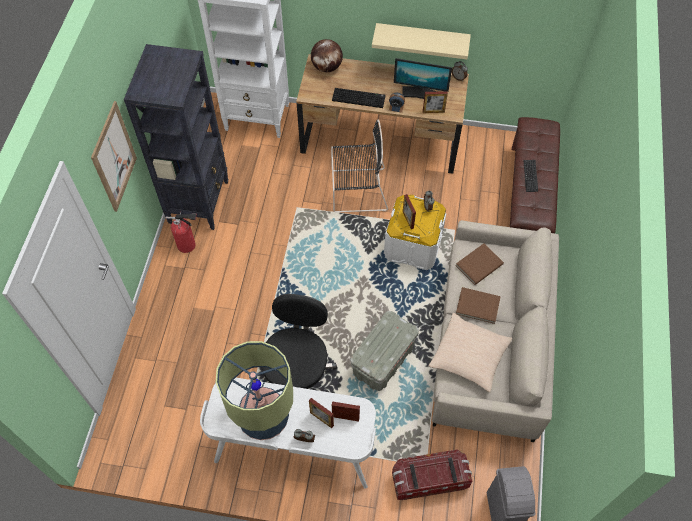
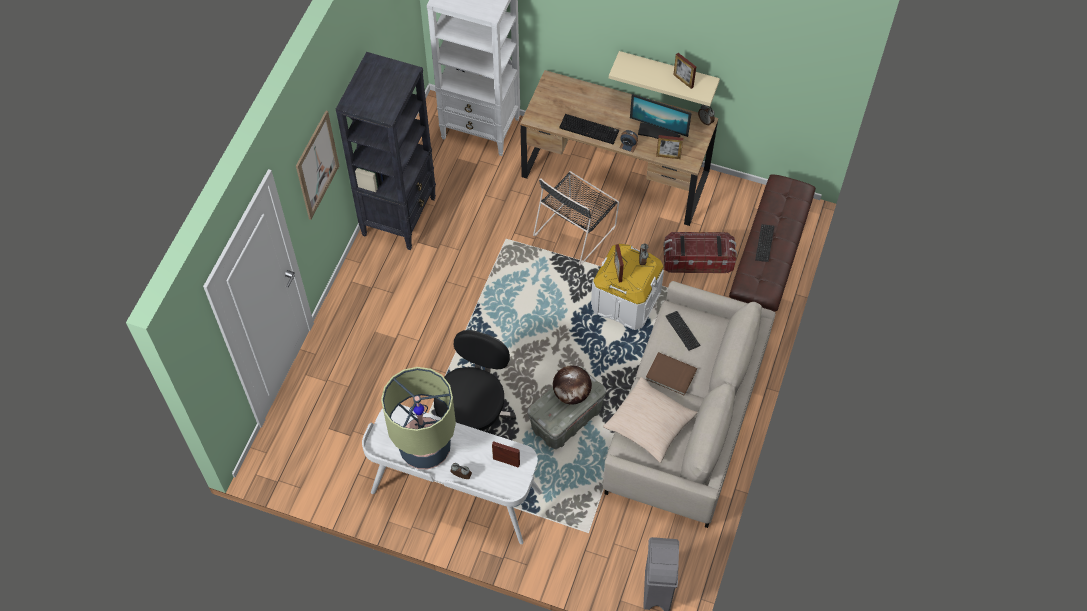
camera: 10 degrees right, 0 degrees up
(188, 245) = (380, 263): fire extinguisher -> none
(321, 419) = (482, 459): picture frame -> picture frame (683, 81)
(327, 67) = (561, 88): globe -> globe (572, 394)
(356, 190) = (576, 229): black chair -> black chair turned 120 degrees clockwise
(429, 479) = (589, 546): storage box -> storage box (697, 260)
(478, 264) = (682, 331): brown book -> keyboard

